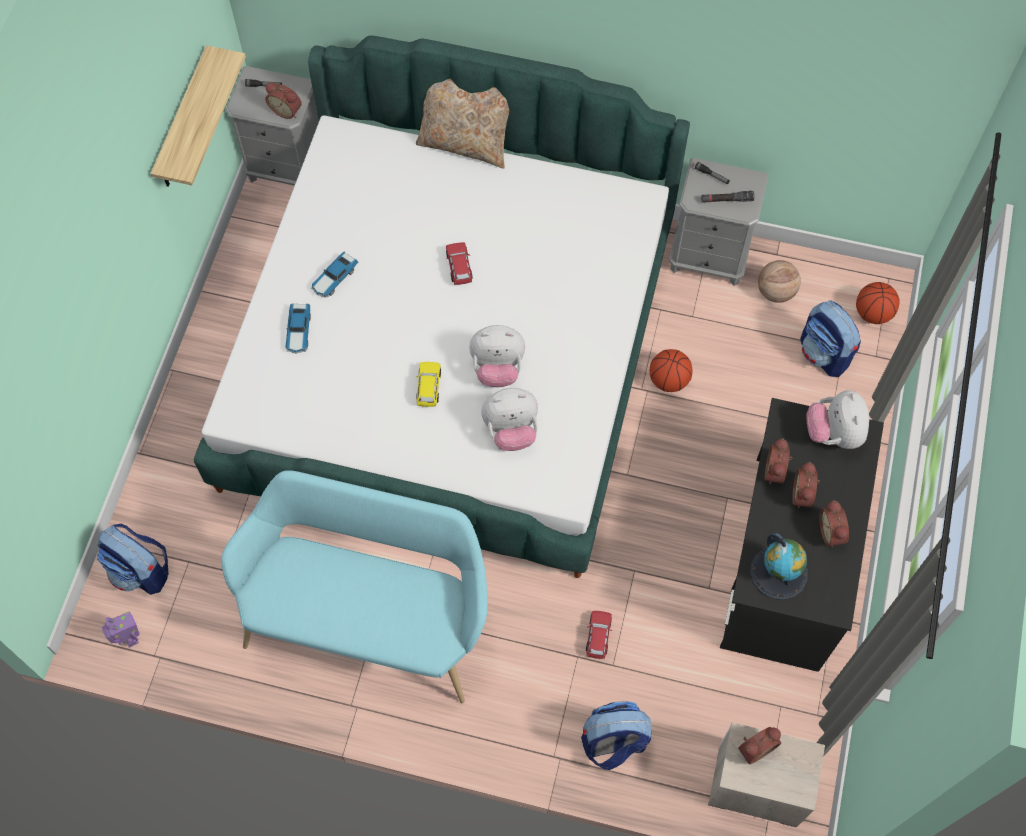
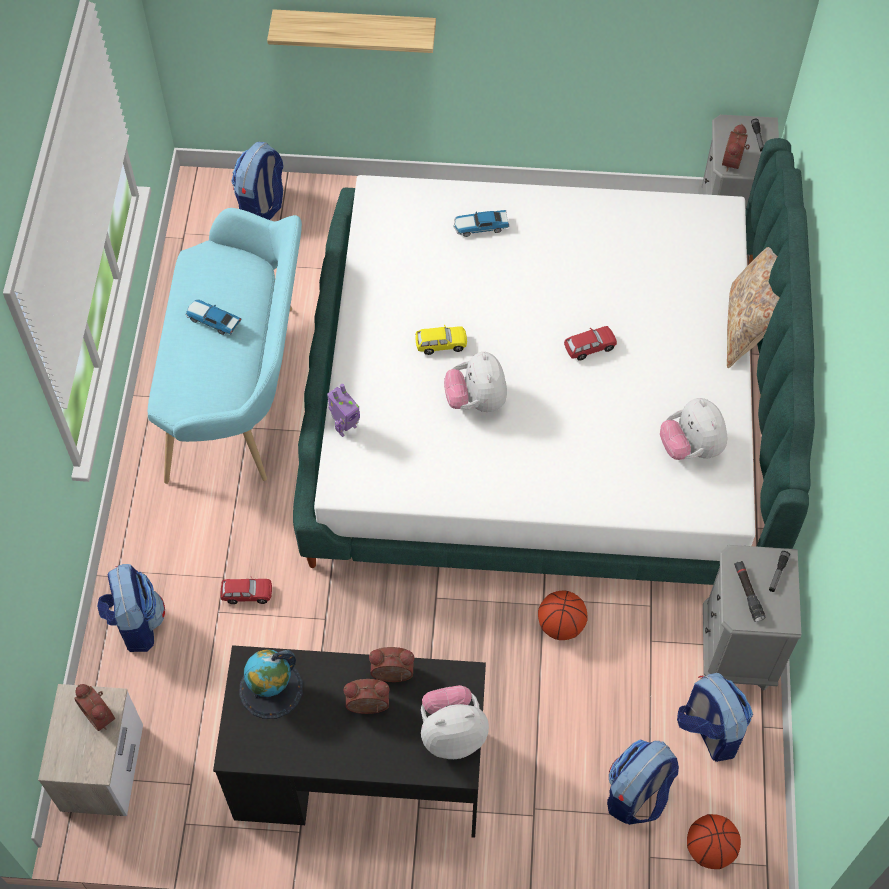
camera: 80 degrees right, 5 degrees down
(129, 639) = (197, 212): toy robot -> toy robot (345, 427)
(183, 122) = (646, 50): shelf -> shelf (355, 30)
(334, 279) = (548, 243): toy car -> toy car (213, 320)
(511, 430) = (406, 423): plush toy -> plush toy (691, 447)
(775, 292) = (709, 730): basketball -> backpack
(832, 532) = (327, 741): alarm clock -> none

